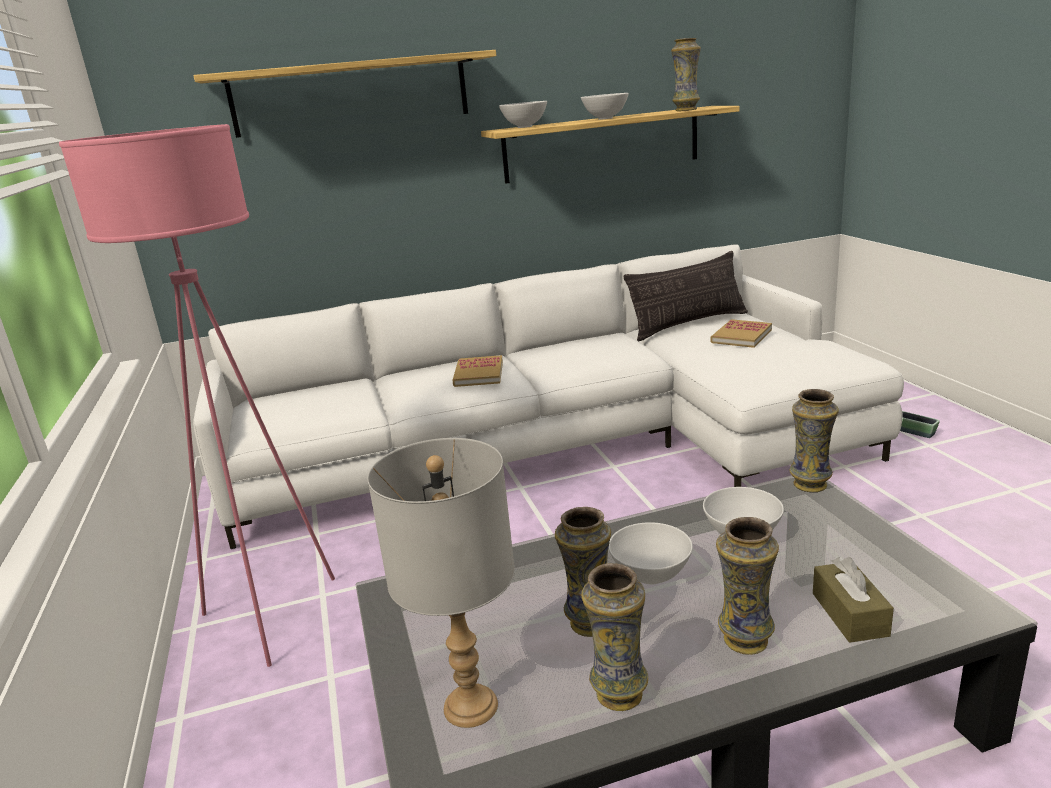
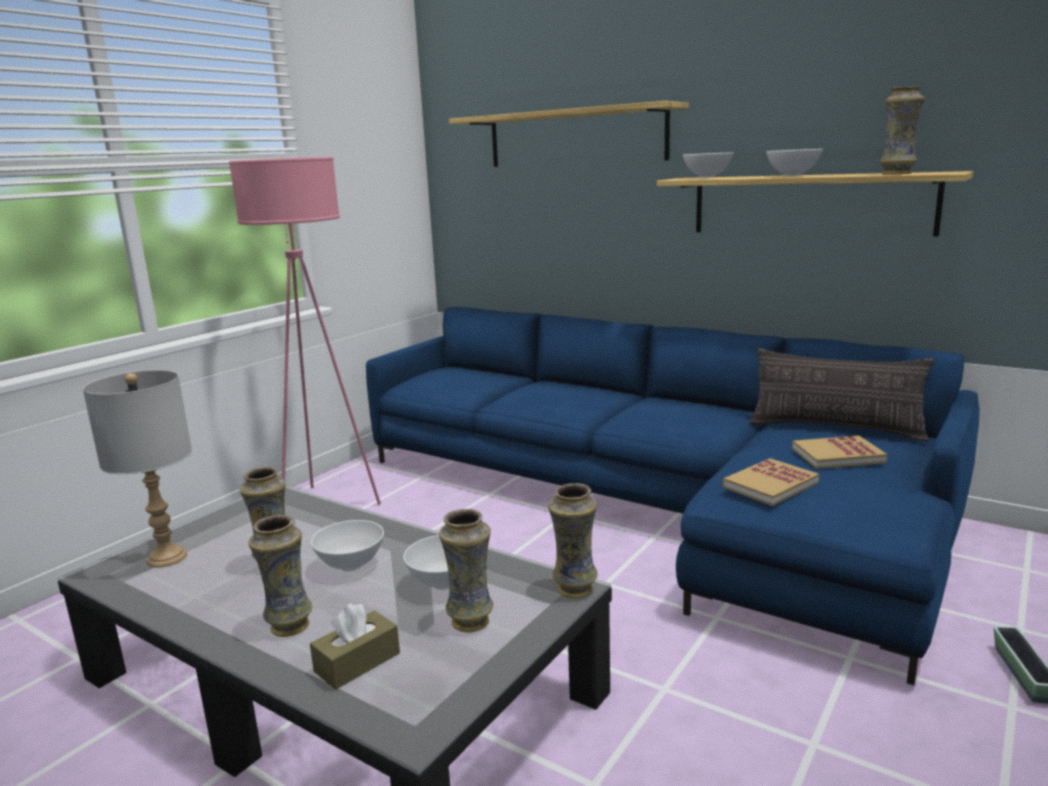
camera: 50 degrees right, 5 degrees down
(478, 374) = (573, 399): book -> book (770, 485)
(564, 448) = (652, 505): white sofa -> blue sofa
(618, 693) = (201, 598): vase -> vase (471, 621)

